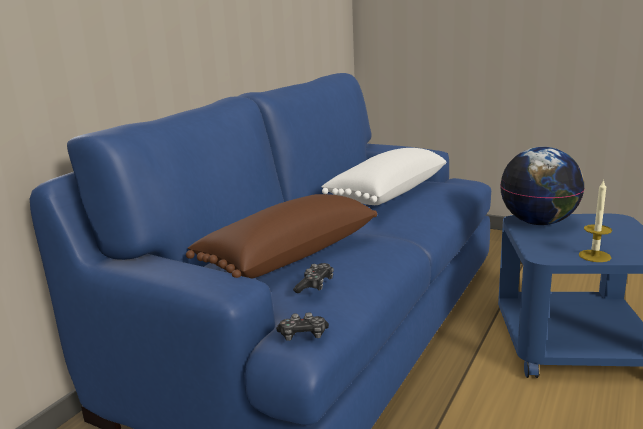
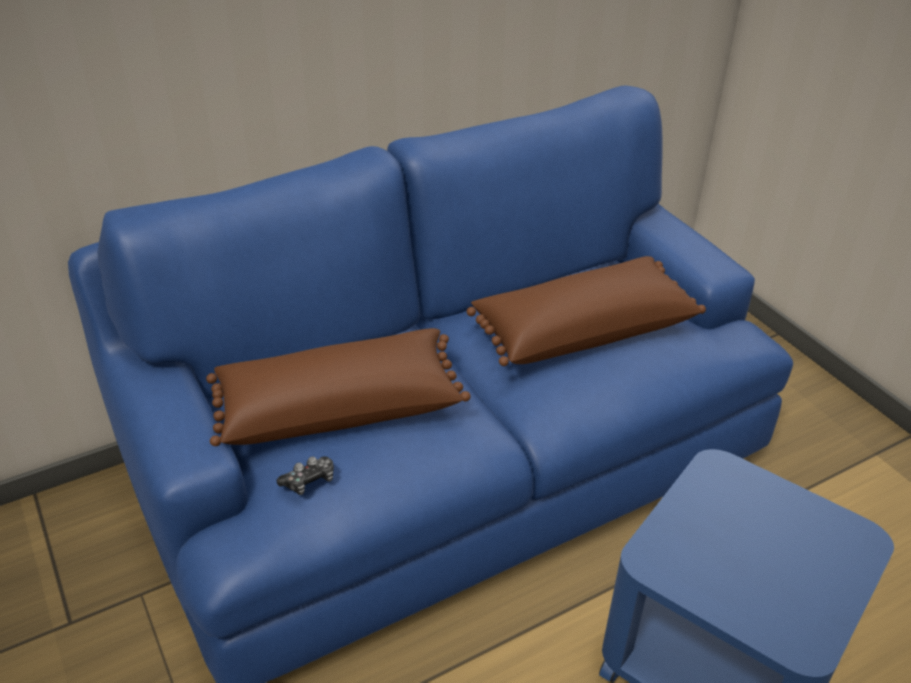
camera: 30 degrees right, 20 degrees up
(303, 335) = (241, 546): game controller -> none
(386, 193) = (582, 330): white pillow -> brown pillow
(539, 222) = (735, 487): globe -> none
(594, 256) = (717, 597): candle -> none

